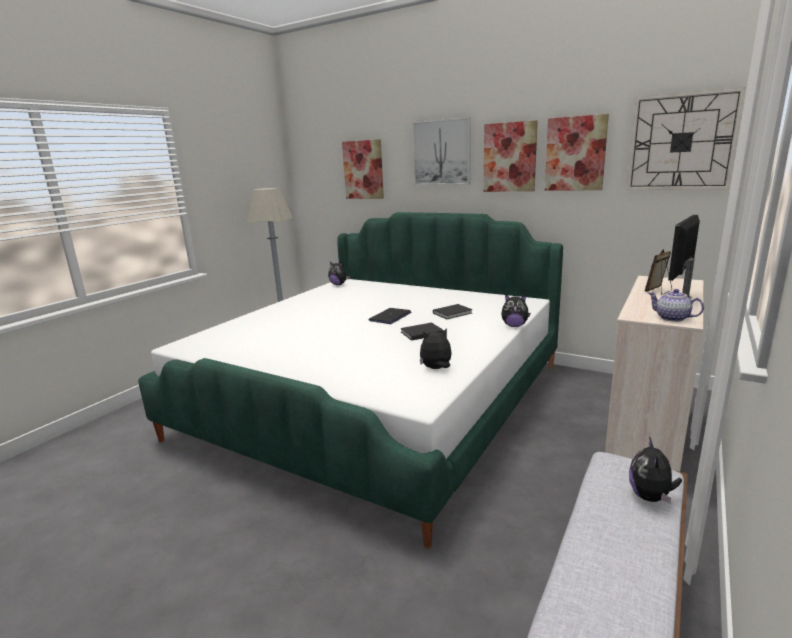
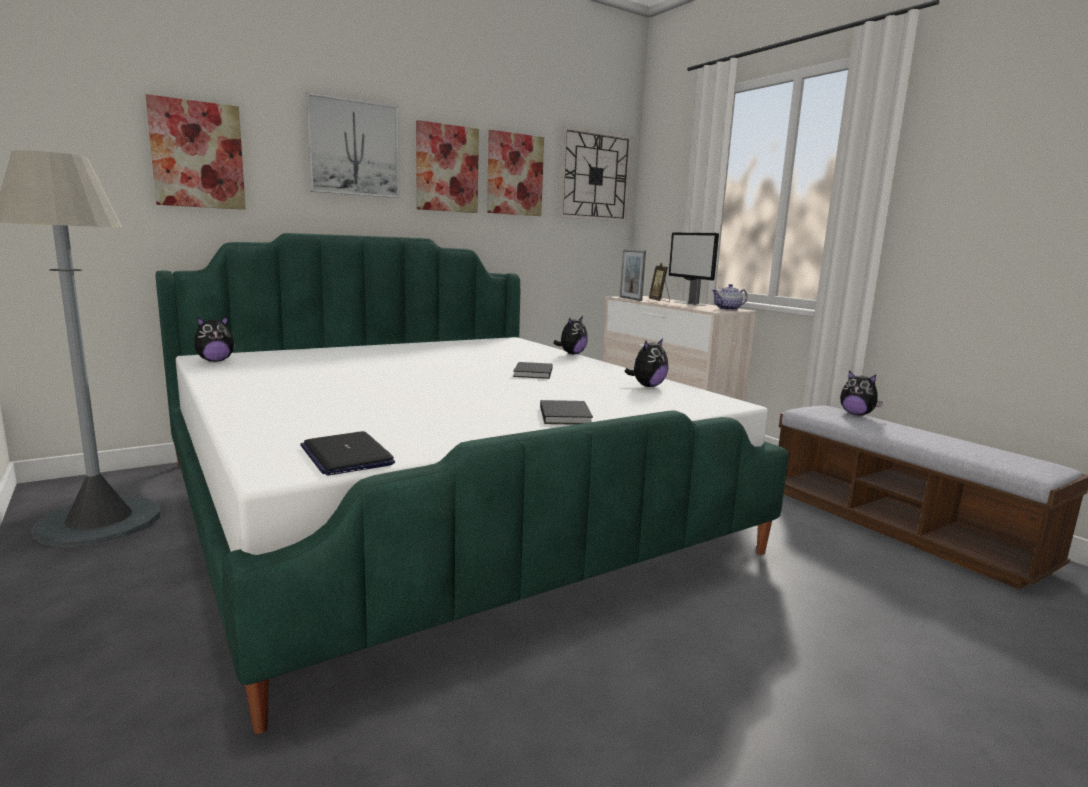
camera: 65 degrees left, 5 degrees down
(390, 317) = (446, 370): laptop -> laptop (346, 455)
(436, 368) = (647, 386): plush toy -> plush toy turned 150 degrees counterclockwise
(453, 313) = (490, 356): black book -> black book (566, 415)
(644, 283) = (630, 299): none -> picture frame

